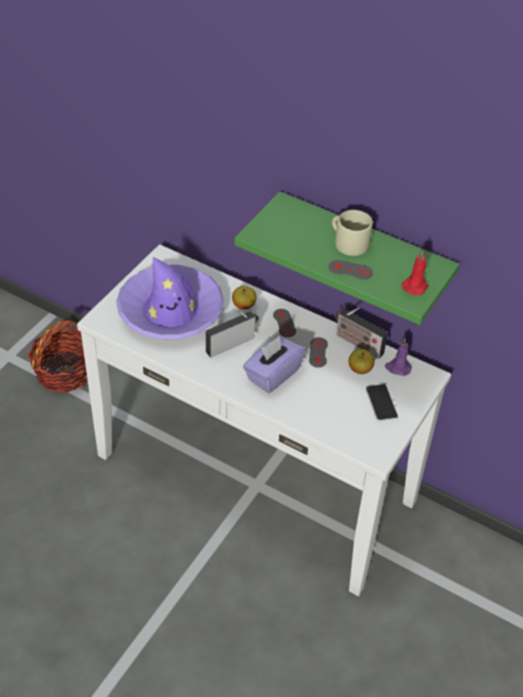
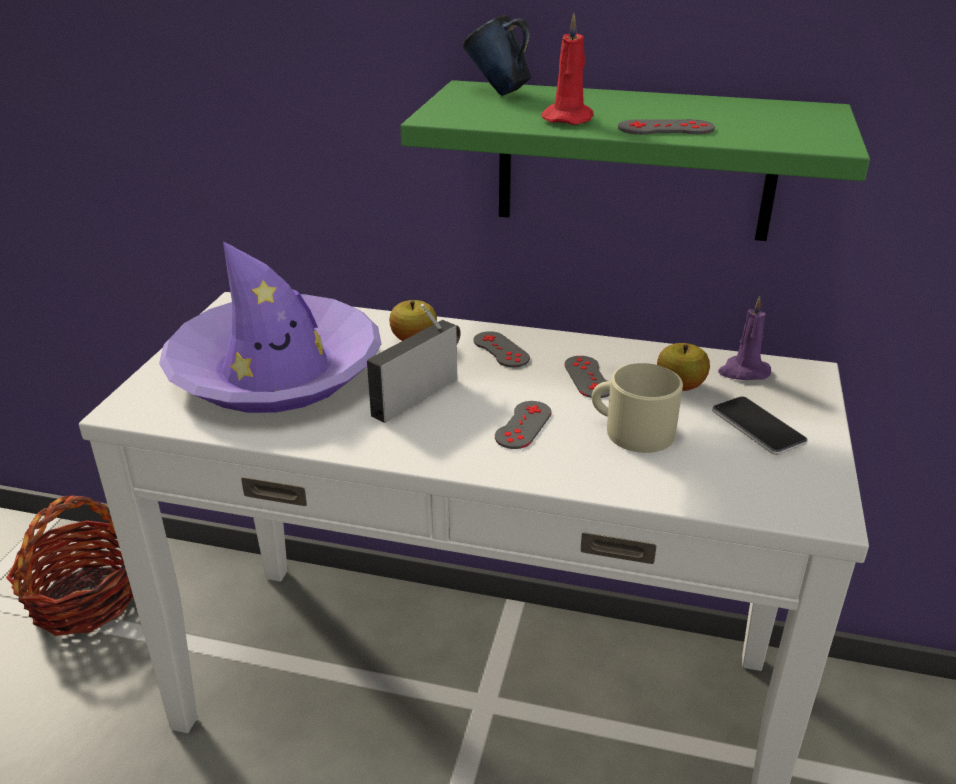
camera: 15 degrees left, 15 degrees down
(272, 374) = (523, 425): purple tissue box -> grey game controller
(294, 213) = (498, 92): none -> blue mug
(348, 242) = (627, 105): beige mug -> beige mug (631, 430)
(357, 343) = (647, 353): radio -> none
(415, 286) = (809, 129): red candle -> red candle (568, 118)

